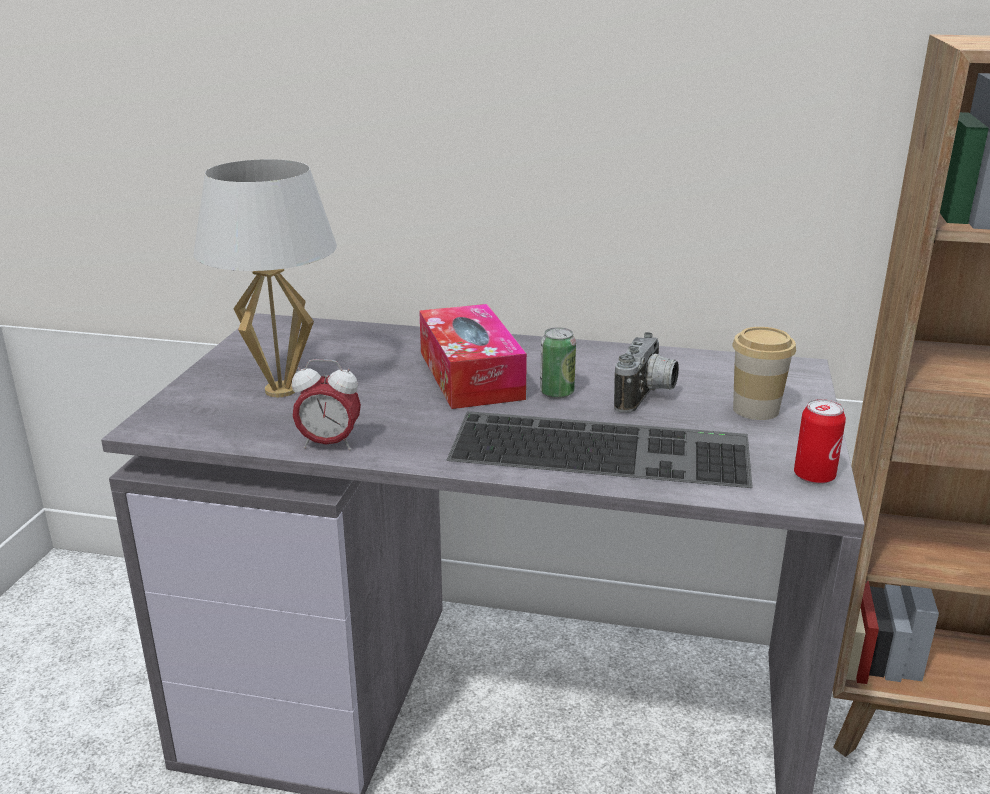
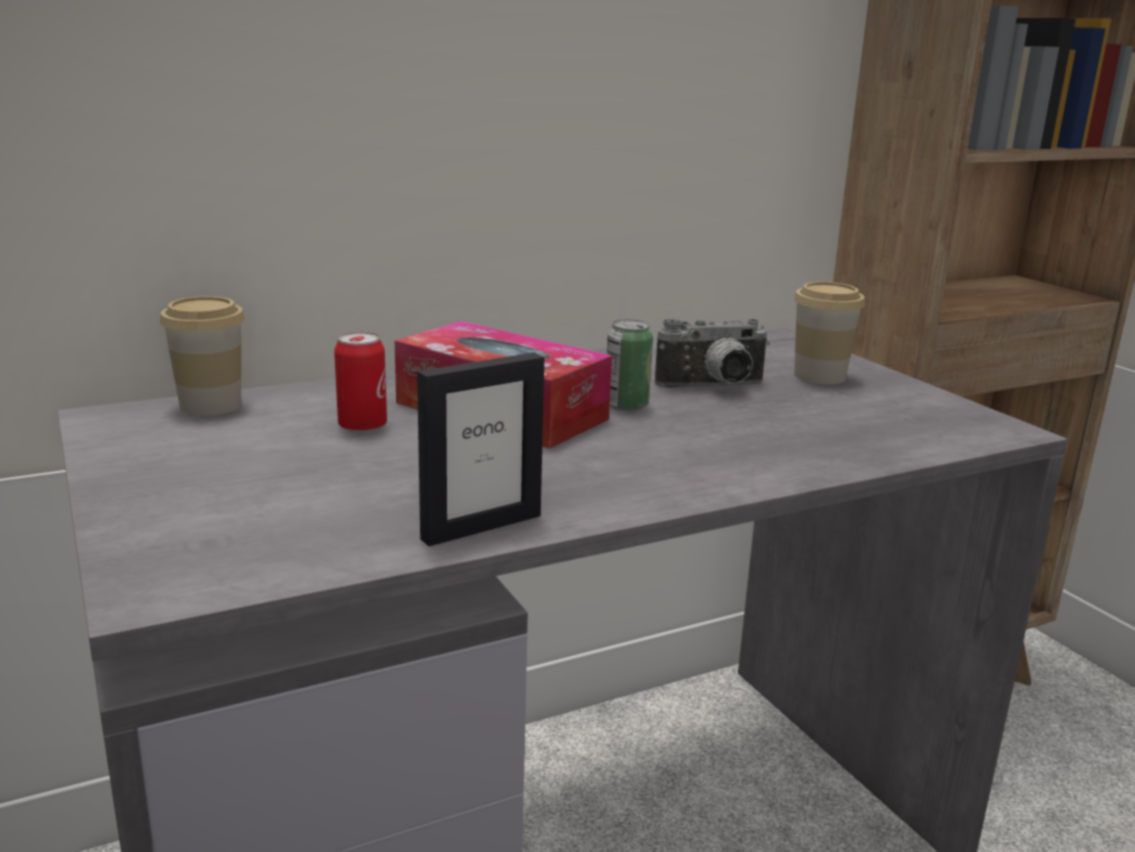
camera: 40 degrees left, 5 degrees down
(280, 390) = (285, 487): white table lamp -> none
(325, 328) = (210, 405): none -> cup
(329, 444) = (481, 527): alarm clock -> picture frame
(603, 448) = (770, 441): keyboard -> none
(647, 397) = (714, 388): camera -> camera turned 90 degrees clockwise
(814, 476) = (966, 414): can -> can (362, 427)

